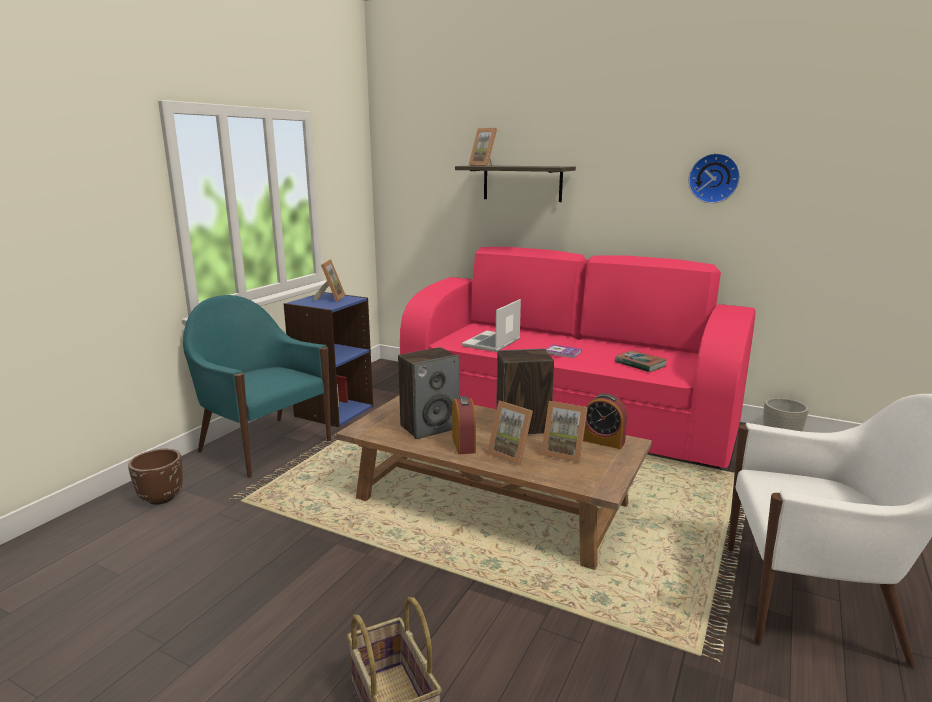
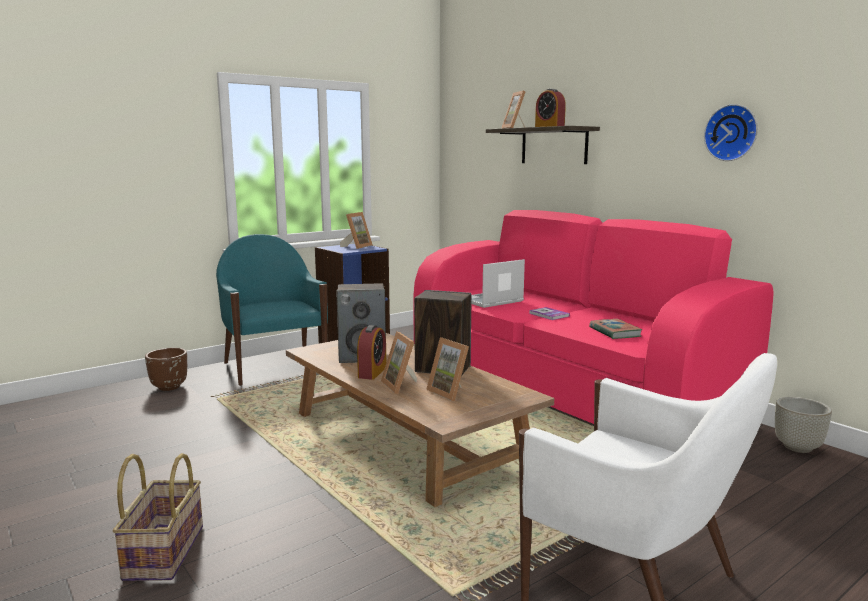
camera: 25 degrees right, 5 degrees down
(603, 441) = (502, 390): alarm clock -> alarm clock (549, 127)

